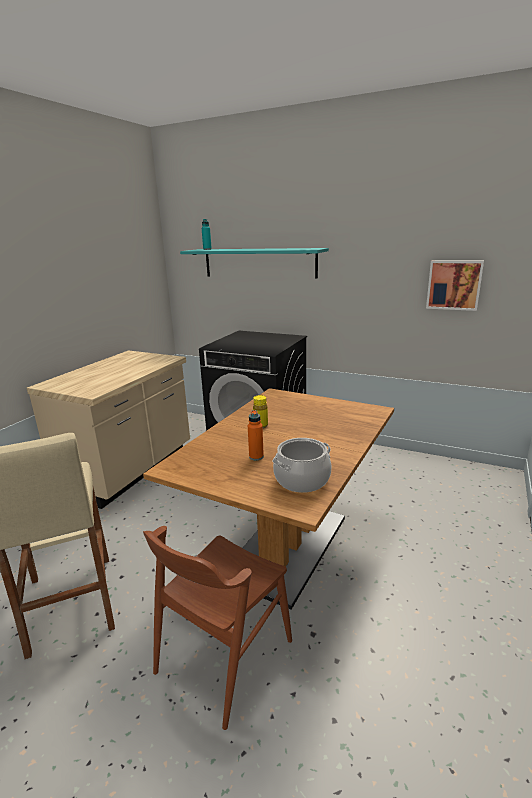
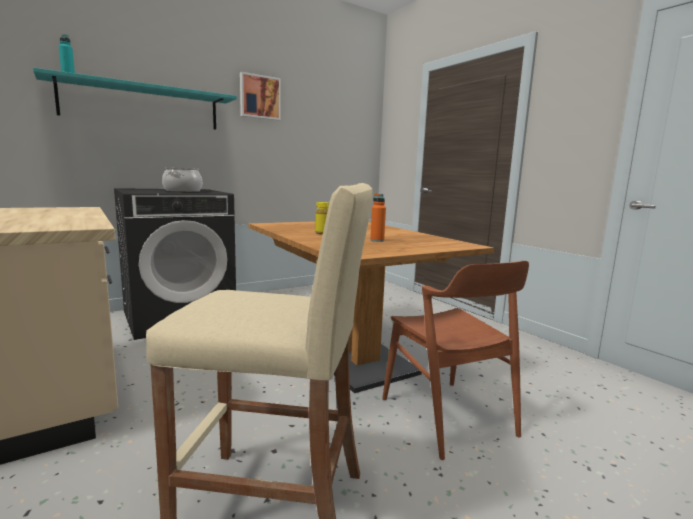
camera: 60 degrees left, 10 degrees down
(302, 480) = (431, 240): cooking pot -> cooking pot (183, 191)
(454, 285) = (325, 142): picture -> picture (259, 97)

